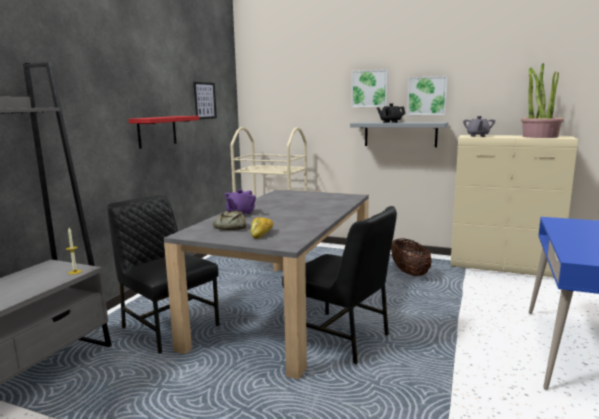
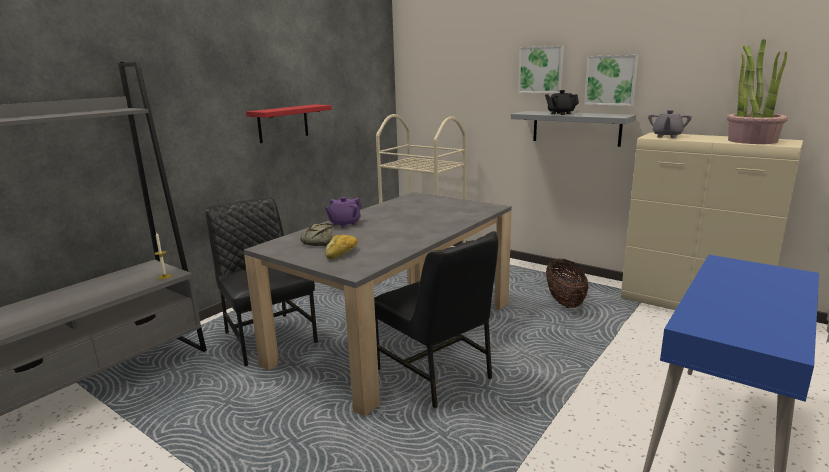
camera: 15 degrees right, 5 degrees up
(204, 100) = (347, 85): picture -> none

